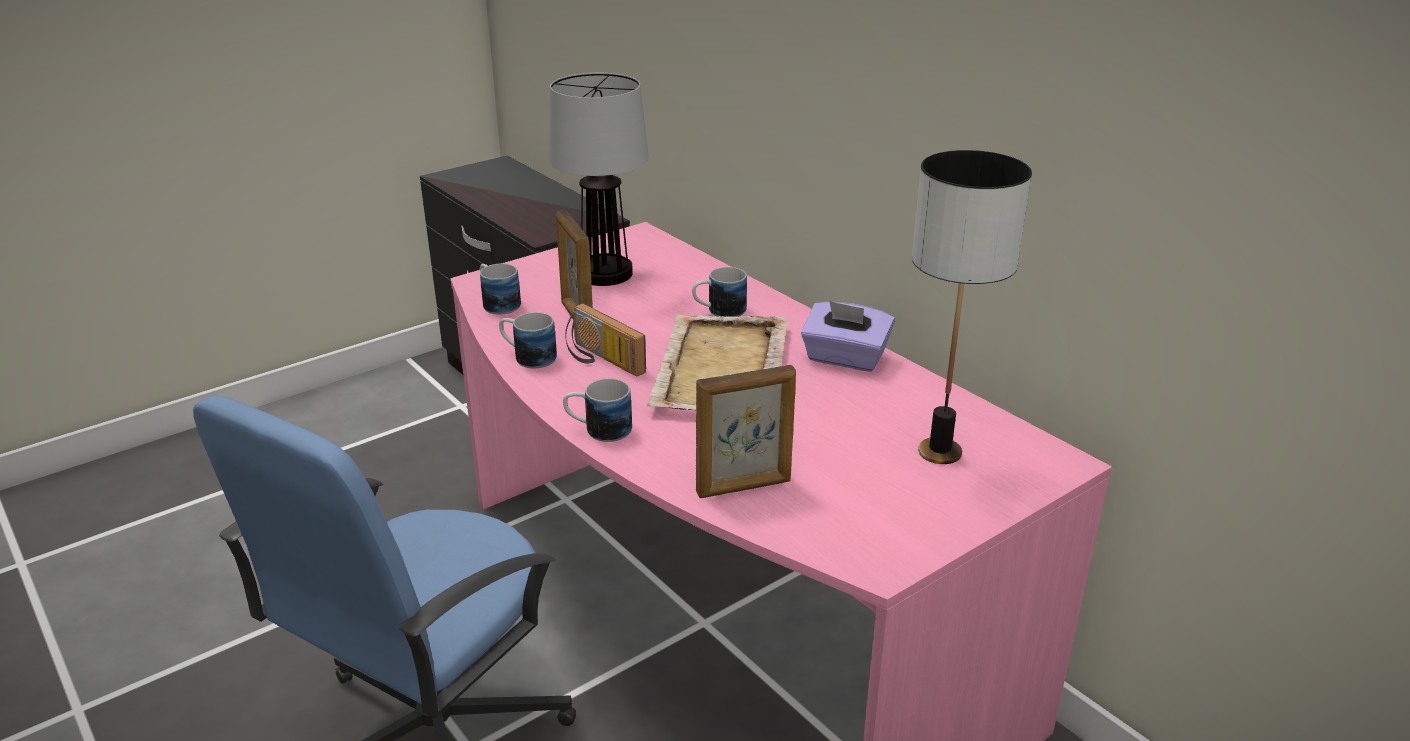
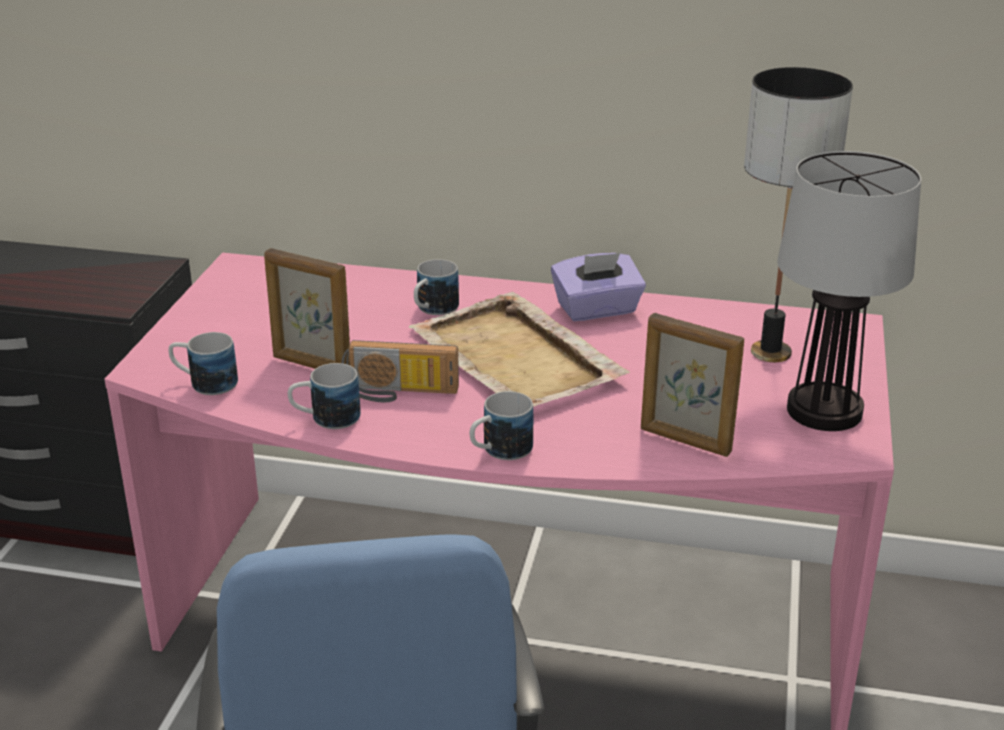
camera: 40 degrees left, 0 degrees up
(603, 273) = (266, 315): table lamp -> table lamp (822, 411)
(744, 487) = (685, 441): picture frame -> picture frame turned 90 degrees clockwise

